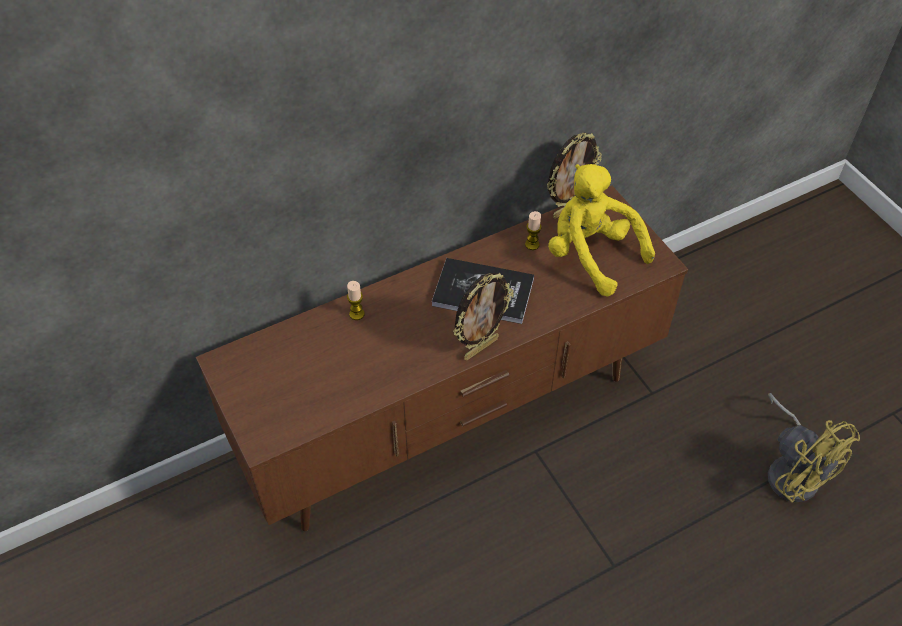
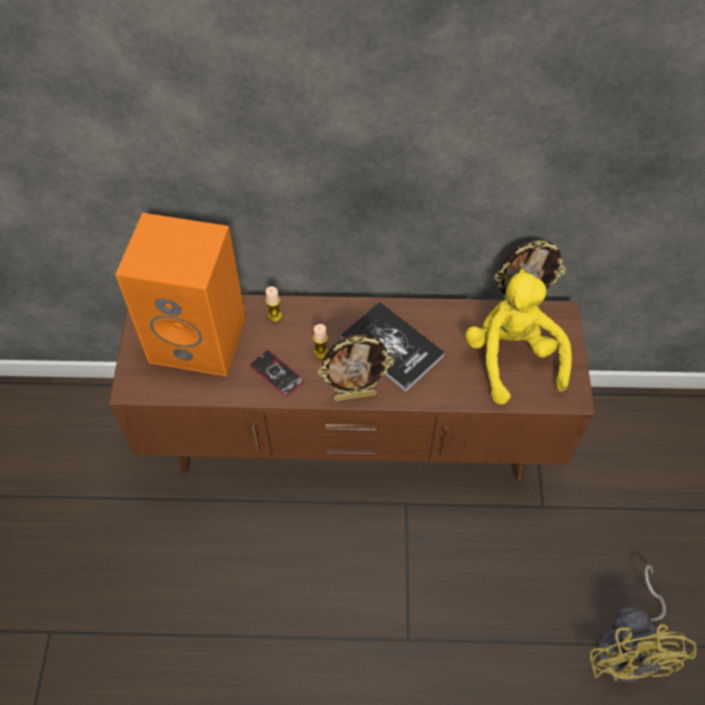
camera: 30 degrees right, 5 degrees up
(299, 366) = (201, 338): none -> orange speaker
(395, 363) = (276, 373): none -> phone
(532, 244) = (464, 324): candle -> candle (321, 353)

